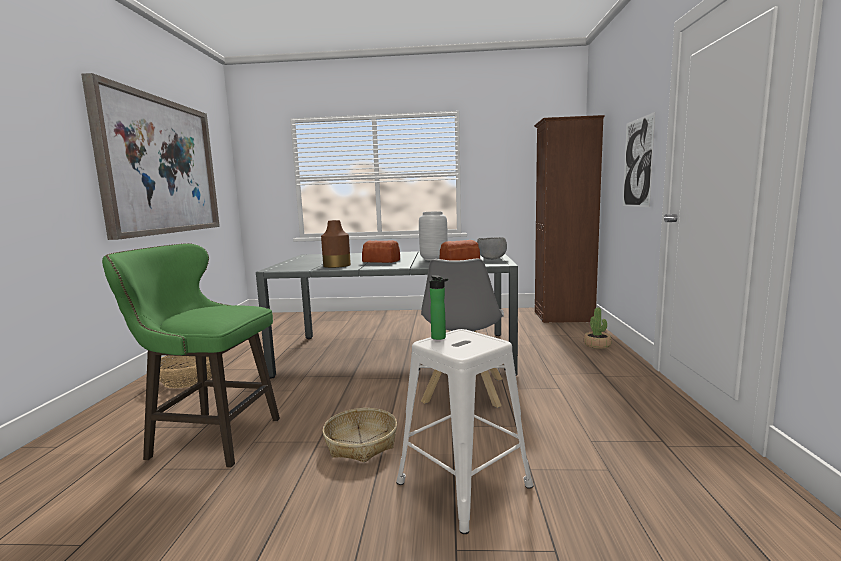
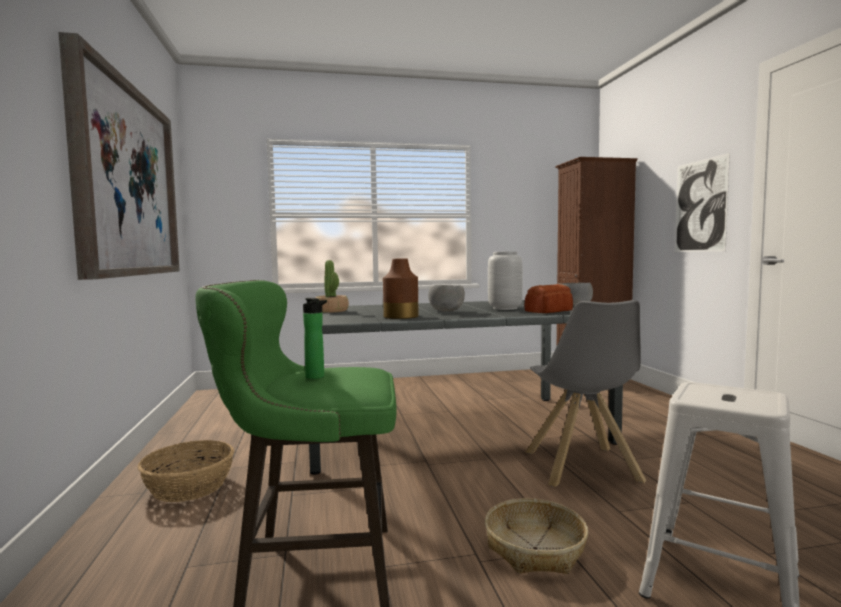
camera: 15 degrees left, 5 degrees down
(381, 261) = (445, 311): bread -> grey bowl
(440, 338) = (693, 393): bottle -> bottle (316, 377)
(597, 345) = (662, 404): potted plant -> potted plant (331, 311)

